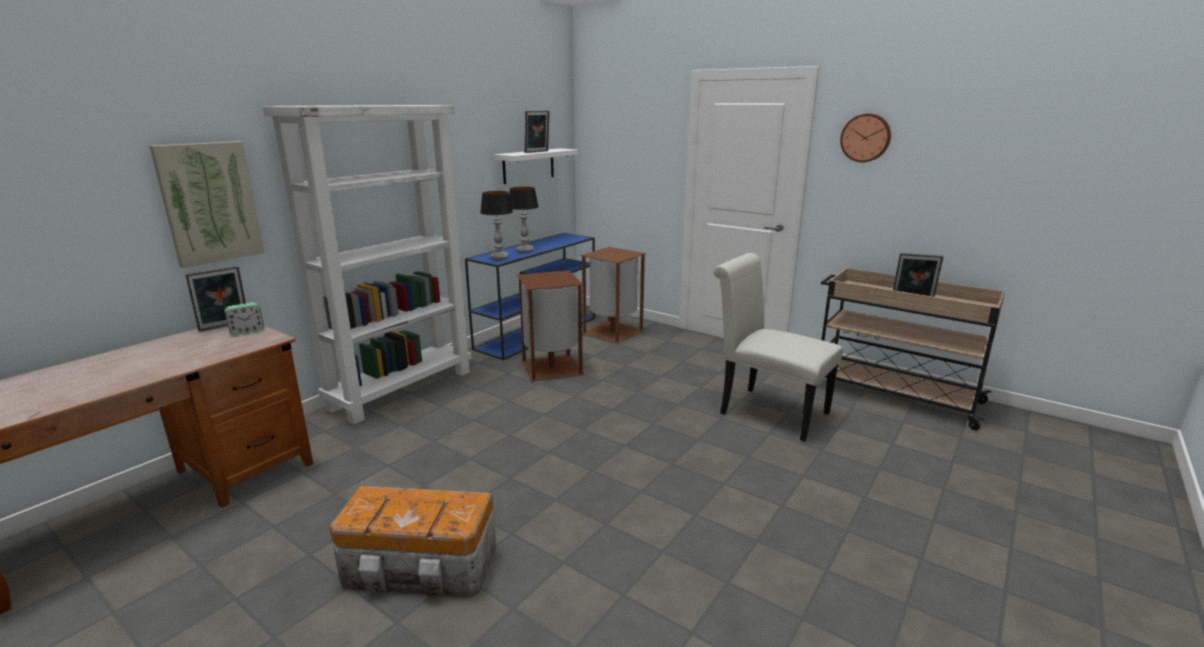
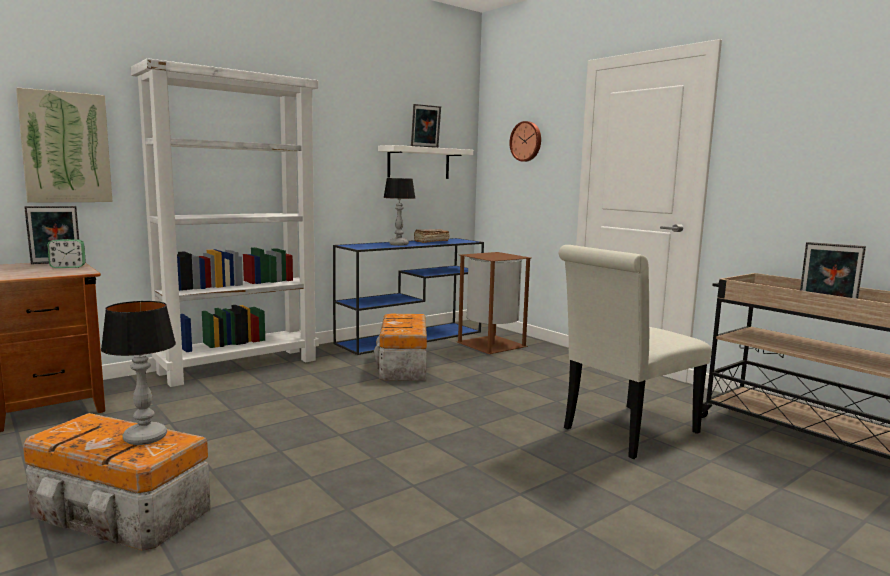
camera: 15 degrees right, 10 degrees down
(499, 258) = (366, 246): table lamp -> table lamp (144, 438)
(548, 242) = (431, 242): none -> brown book
(553, 368) = (403, 366): brown trash can -> storage box
(767, 411) = (625, 433): white chair -> white chair turned 90 degrees counterclockwise
(865, 138) = (776, 115): wall clock -> wall clock (526, 141)

